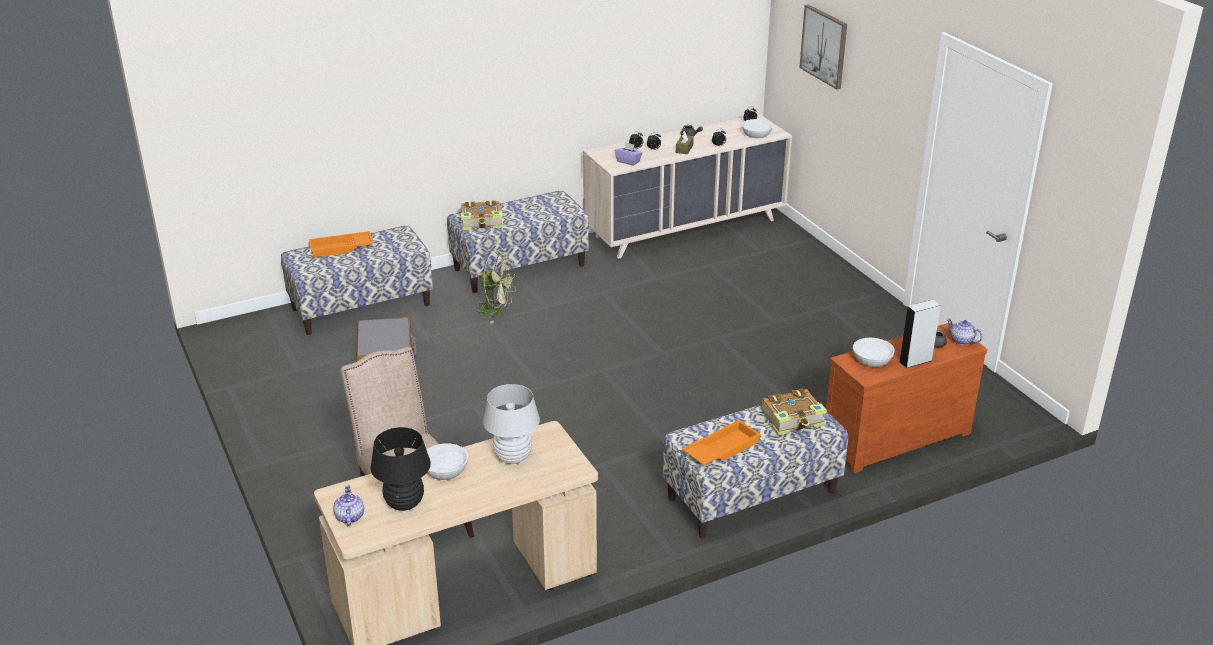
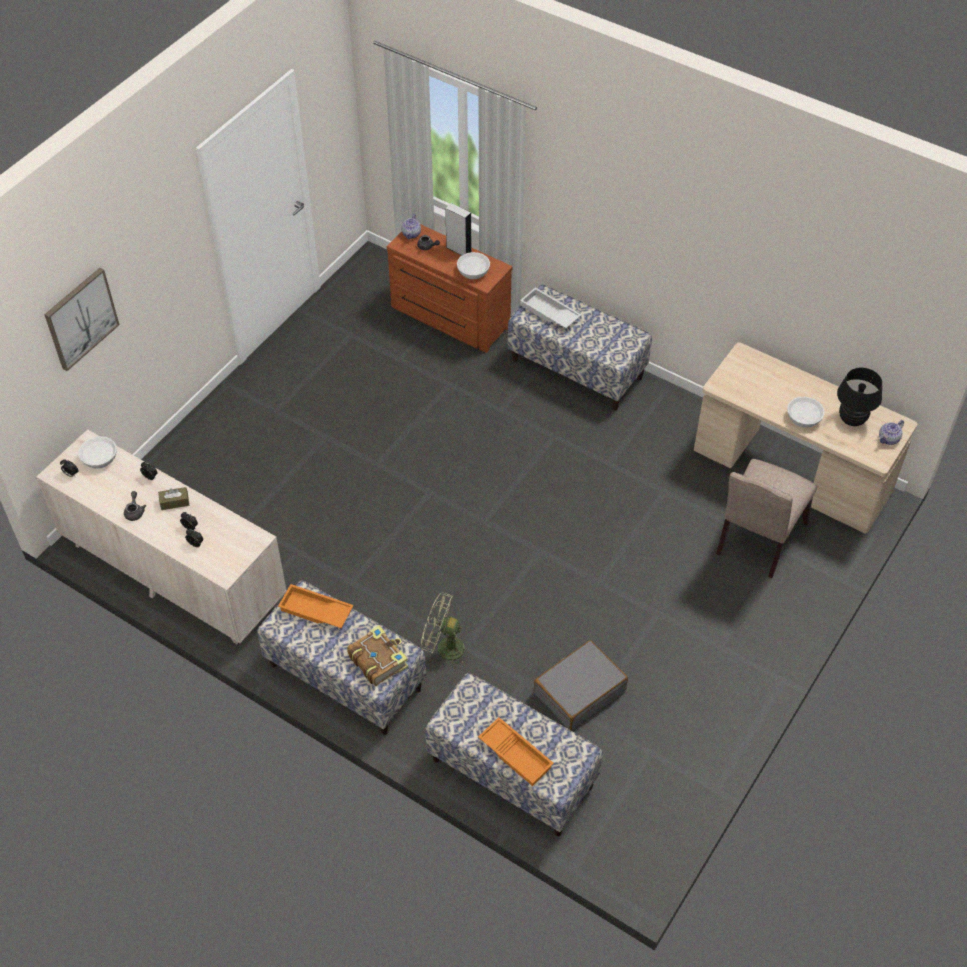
camera: 120 degrees left, 20 degrees up
(496, 312) = (444, 648): green fan -> green fan turned 60 degrees counterclockwise
(513, 457) = (761, 390): white table lamp -> none
(628, 161) = (235, 535): purple tissue box -> none
(721, 449) = (613, 337): orange tray -> orange tray (315, 611)
(793, 419) = (549, 313): book -> white tray

